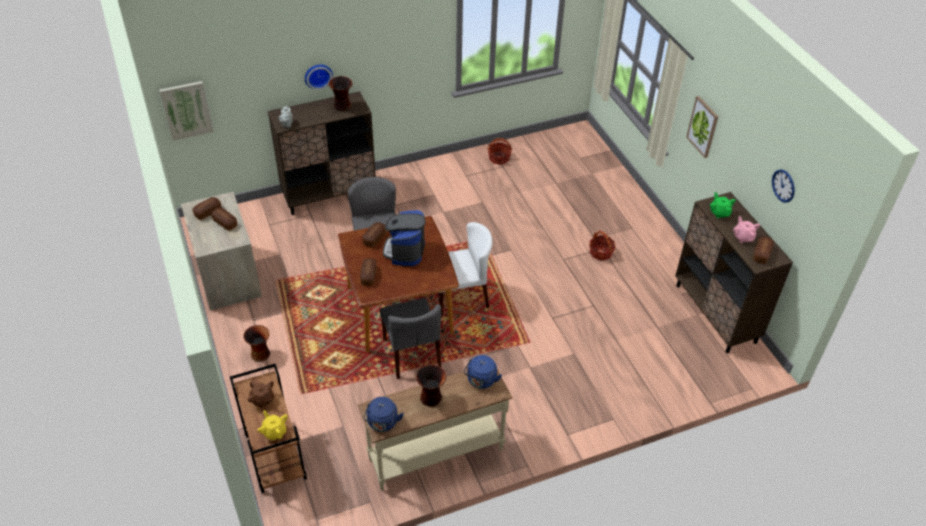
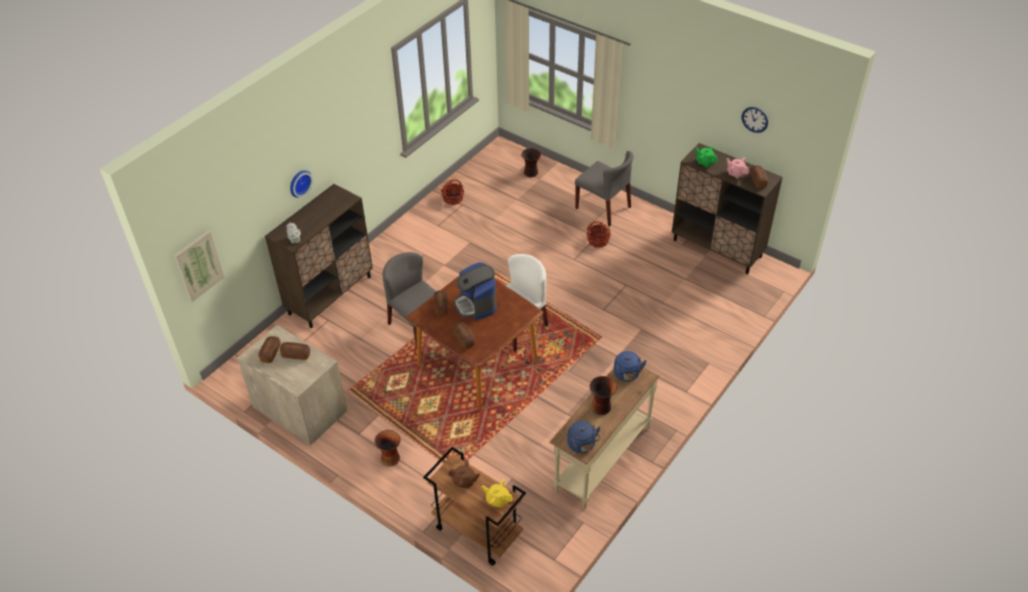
camera: 30 degrees left, 0 degrees up
(342, 106) = (331, 203): vase -> vase (531, 172)
(412, 353) = (517, 392): grey chair -> grey chair (603, 208)
(703, 126) = (651, 98): picture -> none

